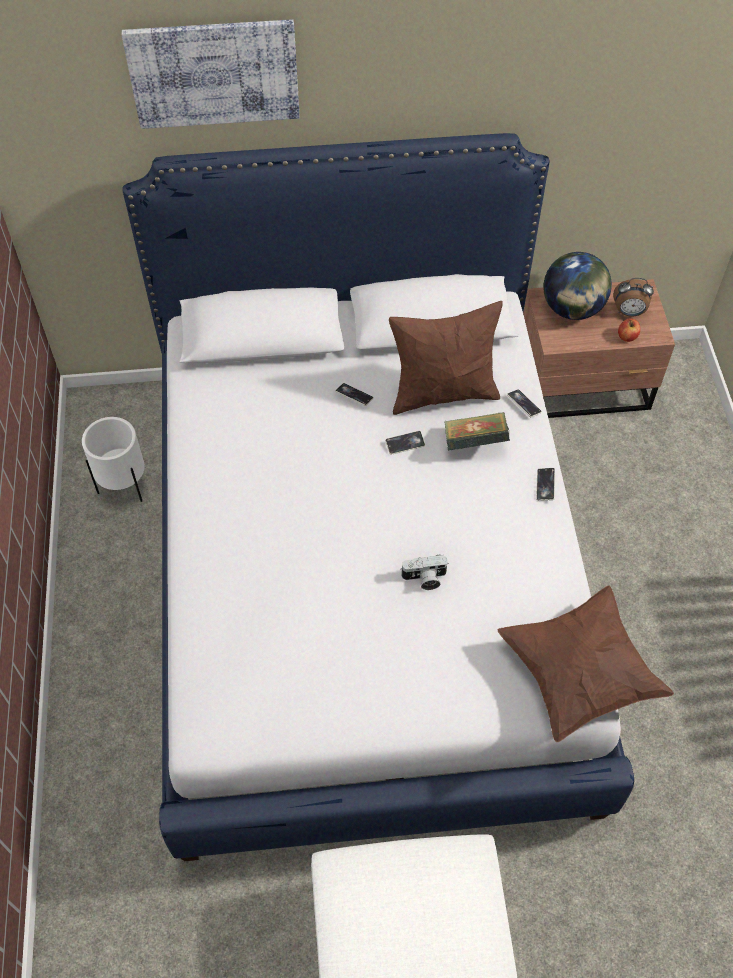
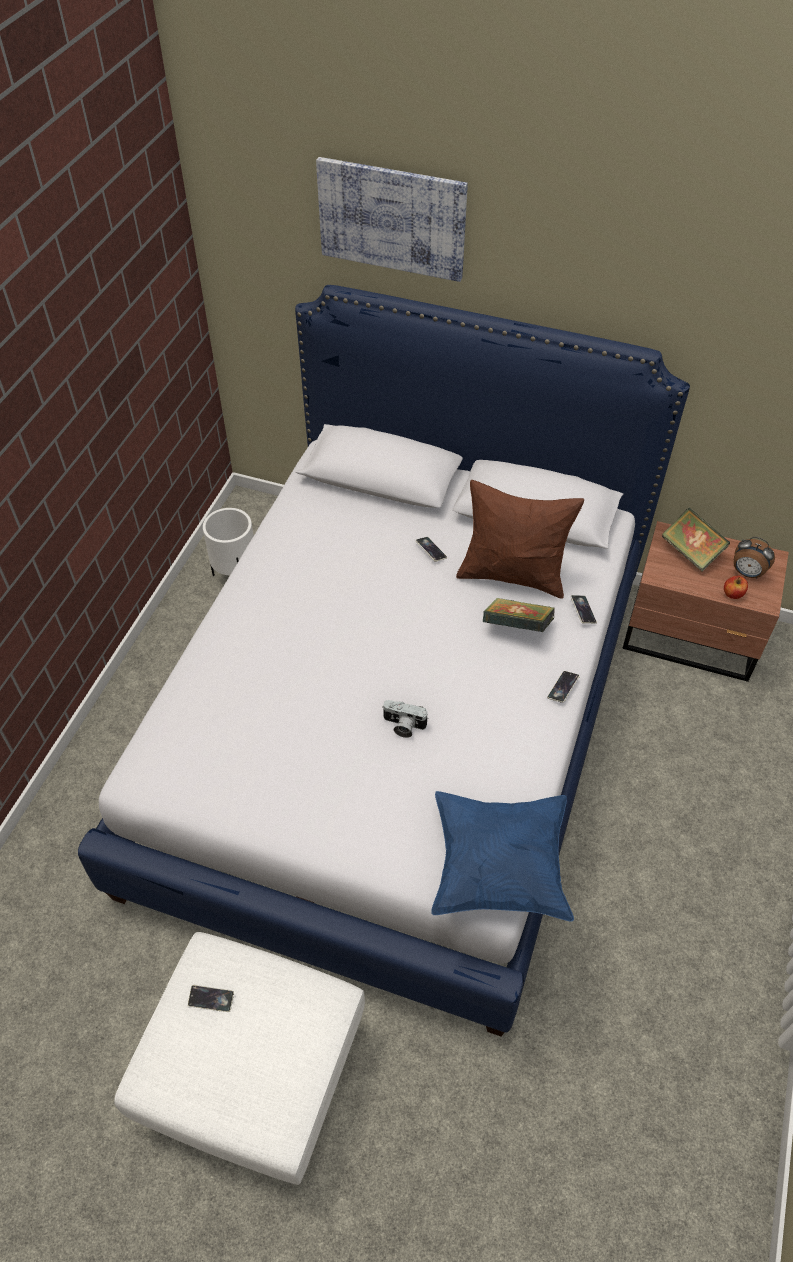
camera: 25 degrees right, 5 degrees down
(405, 444) = (452, 606): phone -> phone (211, 999)
(572, 309) = (691, 552): globe -> book
(579, 674) = (499, 867): brown pillow -> blue pillow

